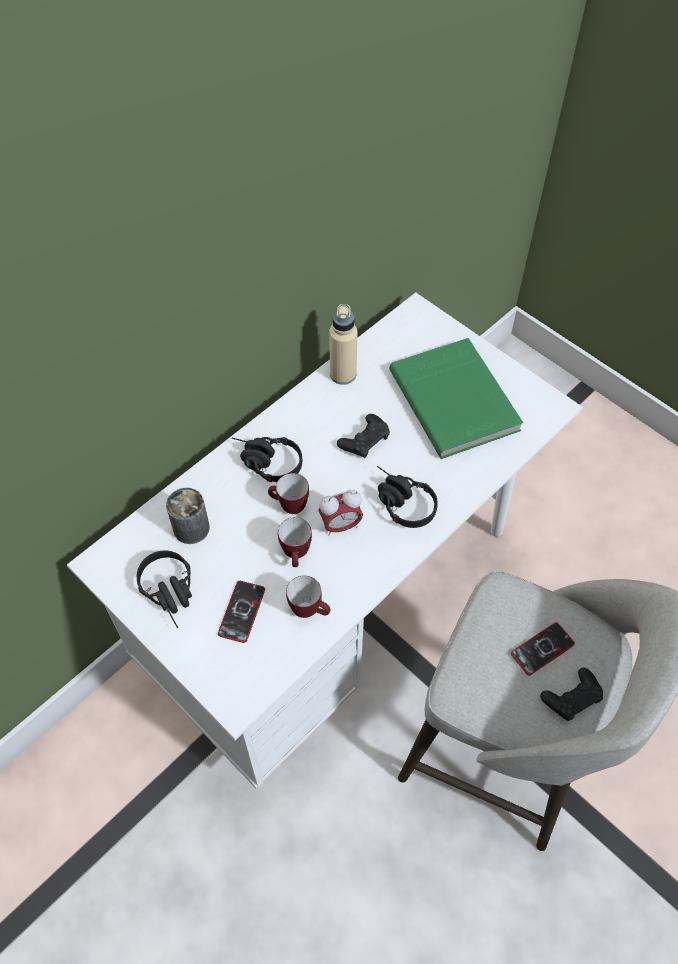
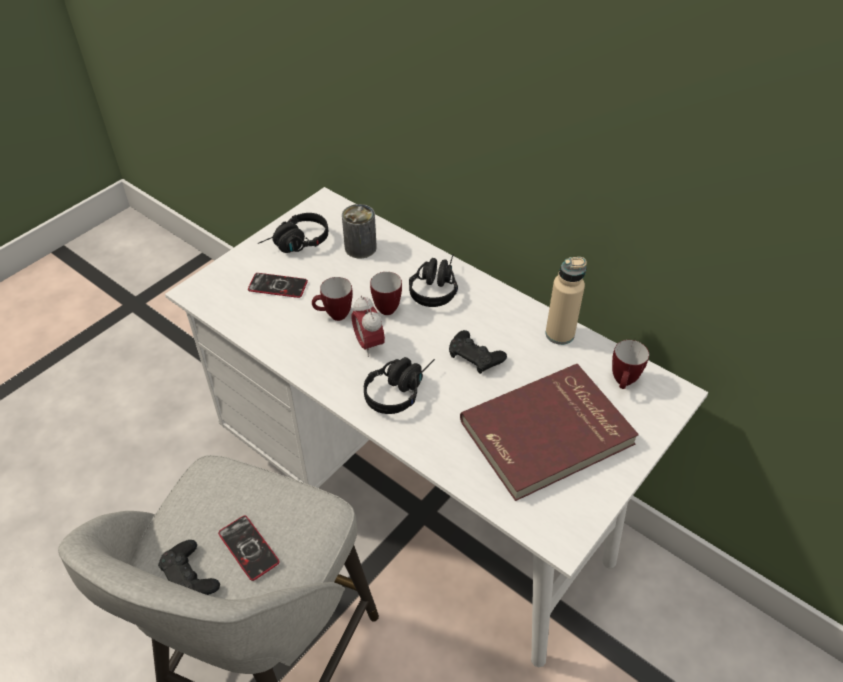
camera: 85 degrees right, 10 degrees down
(310, 611) = (276, 329): mug -> mug (623, 383)
(456, 400) = (548, 435): green book -> red book

